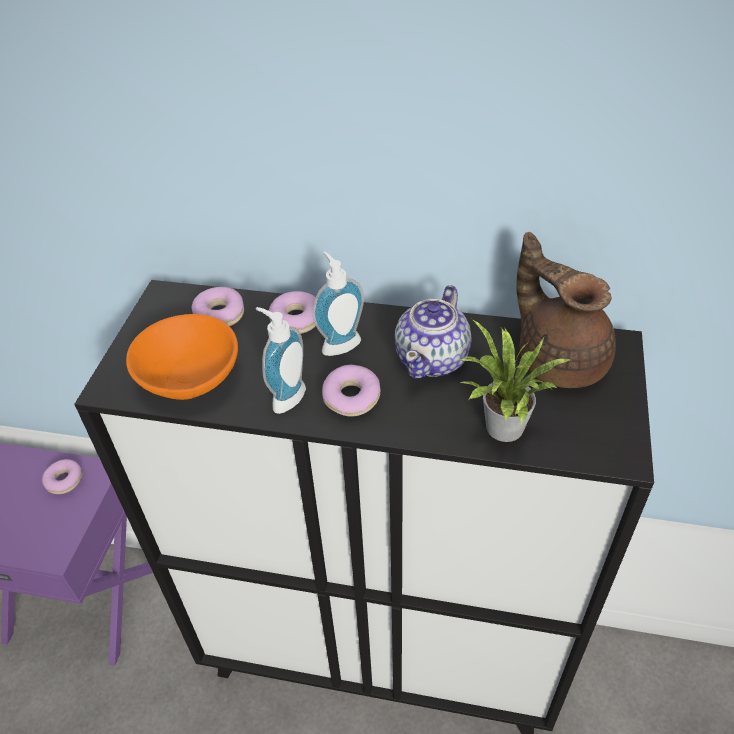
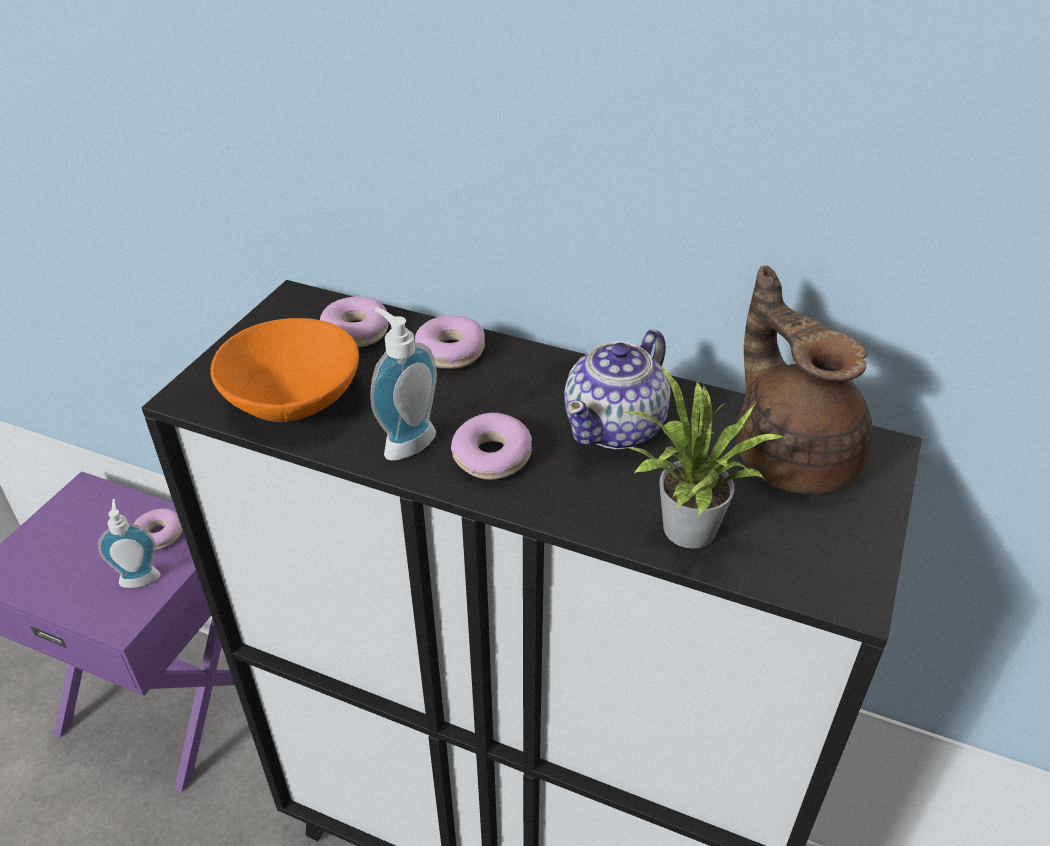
camera: 10 degrees right, 5 degrees down
(339, 343) = (497, 388): soap dispenser -> soap dispenser (140, 576)

